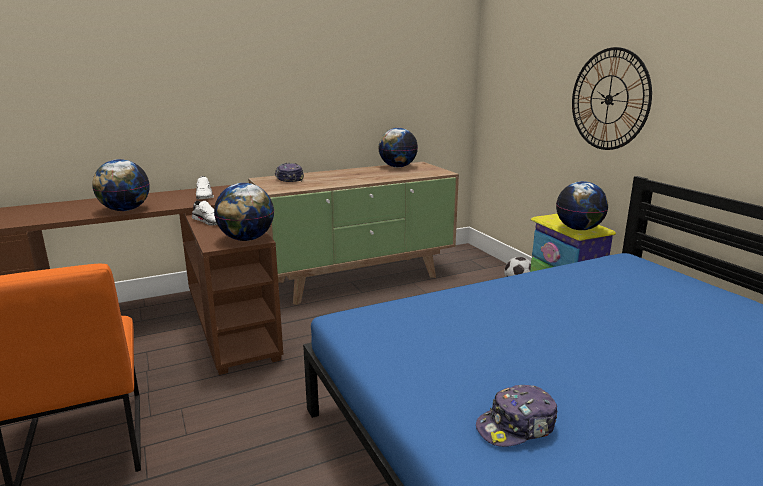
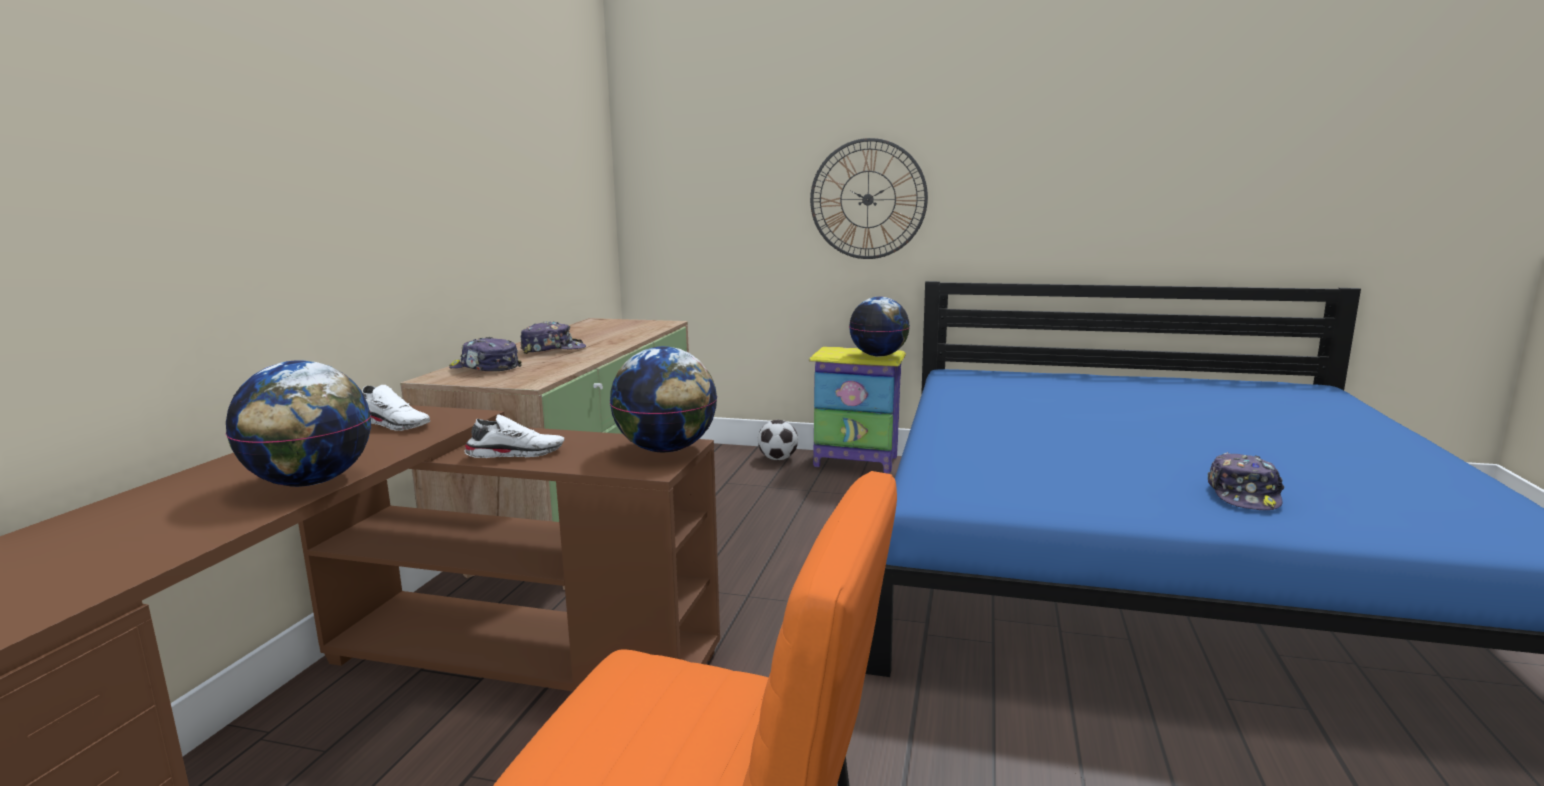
camera: 50 degrees left, 5 degrees down
(342, 176) = (553, 349): none -> cap
(397, 167) = (583, 328): globe -> none

